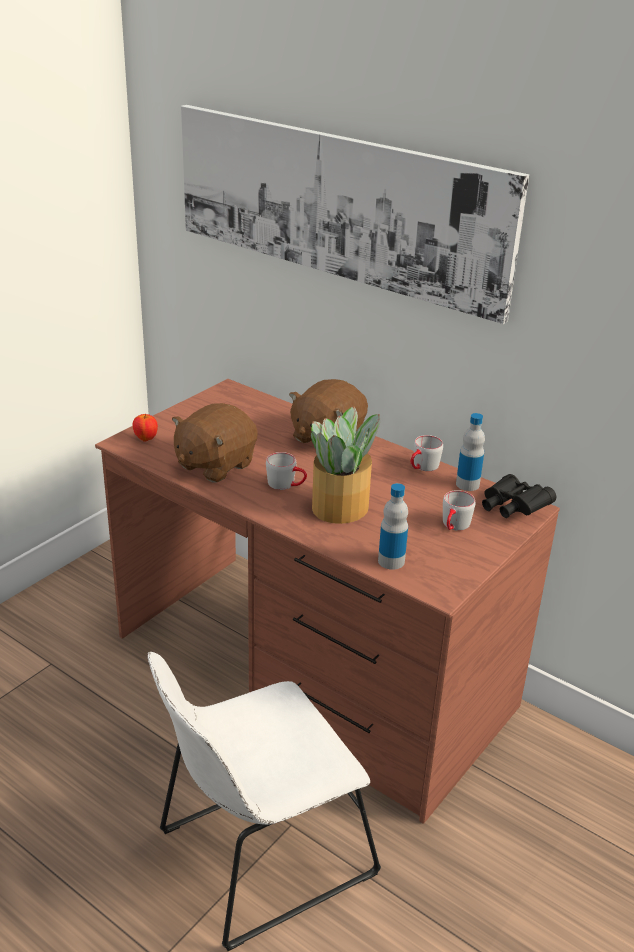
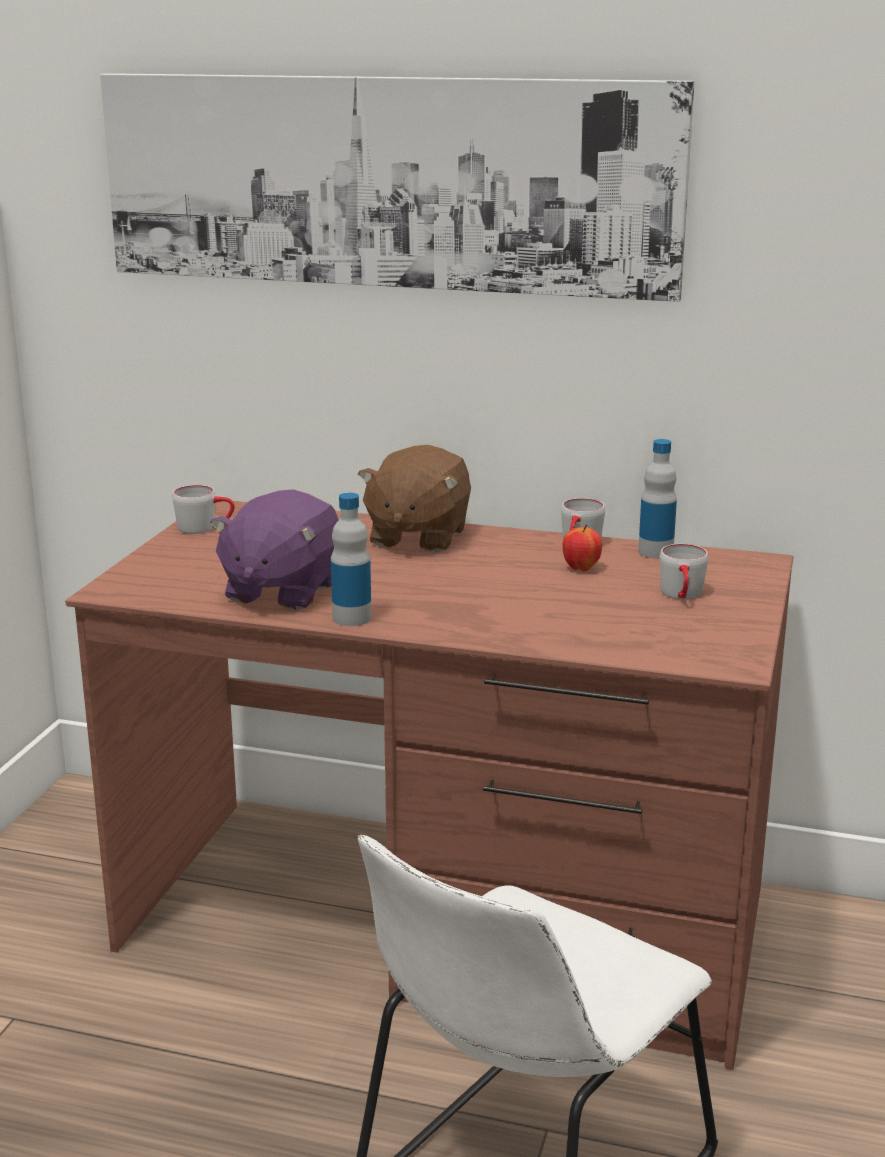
camera: 20 degrees left, 10 degrees down
(146, 439) = (144, 580): apple -> apple (581, 568)
(214, 465) = (281, 591): brown plush toy -> purple plush toy
(287, 484) = (410, 594): grey mug -> grey mug (205, 528)
(341, 507) = (512, 604): potted plant -> none
(391, 561) = (637, 646): bottle -> bottle (352, 618)
(512, 508) = (737, 566): black binoculars -> none

